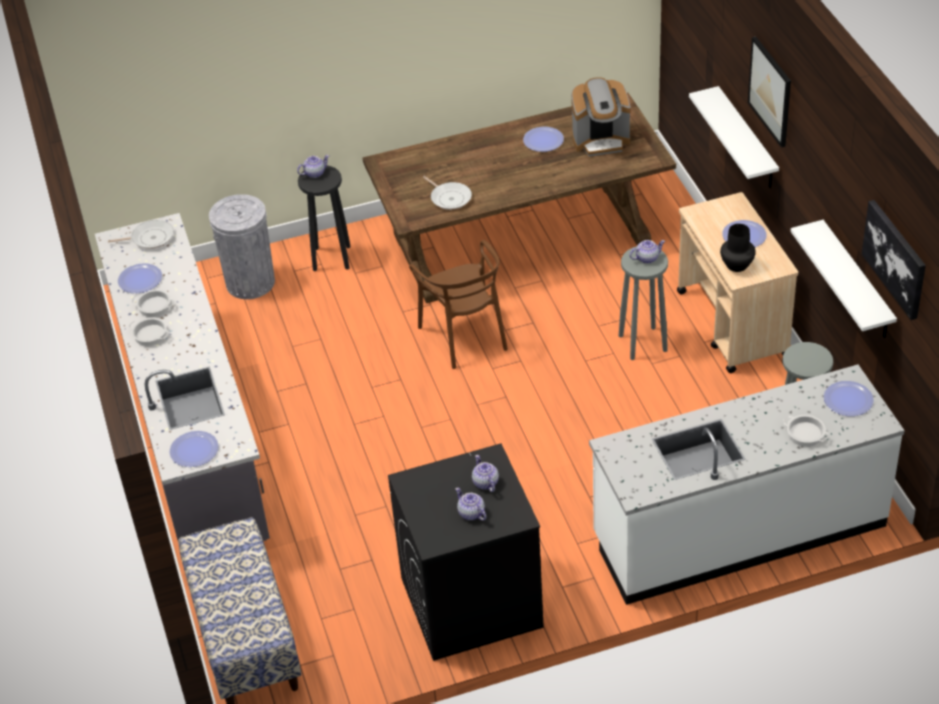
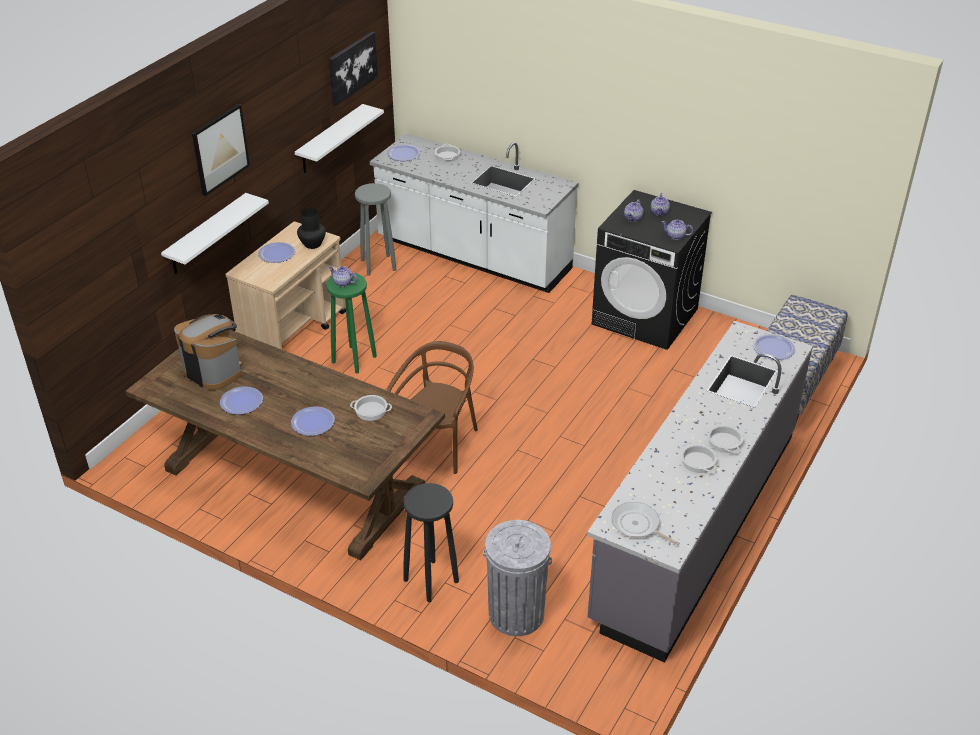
camera: 135 degrees left, 5 degrees down
(140, 279) = (685, 493): plate -> plate (312, 422)
(315, 173) = (425, 507): teapot -> teapot (675, 236)
(449, 197) = (370, 411): frying pan -> cooking pot
(642, 342) = (353, 359): grey stool -> green stool

